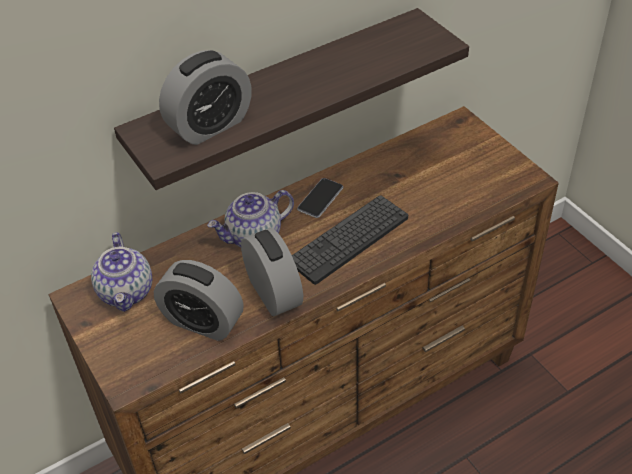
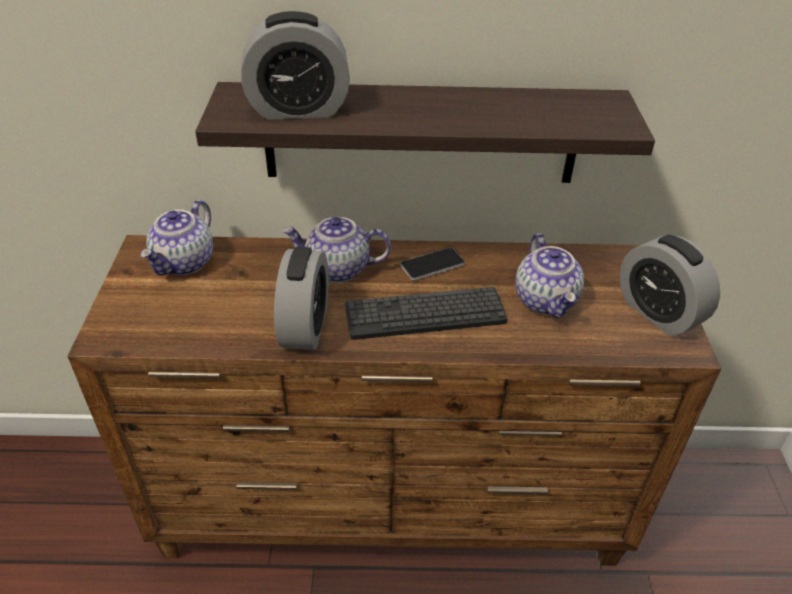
camera: 30 degrees right, 5 degrees down
(202, 321) = (218, 319): alarm clock -> alarm clock (658, 312)
(420, 188) = (546, 301): none -> teapot

